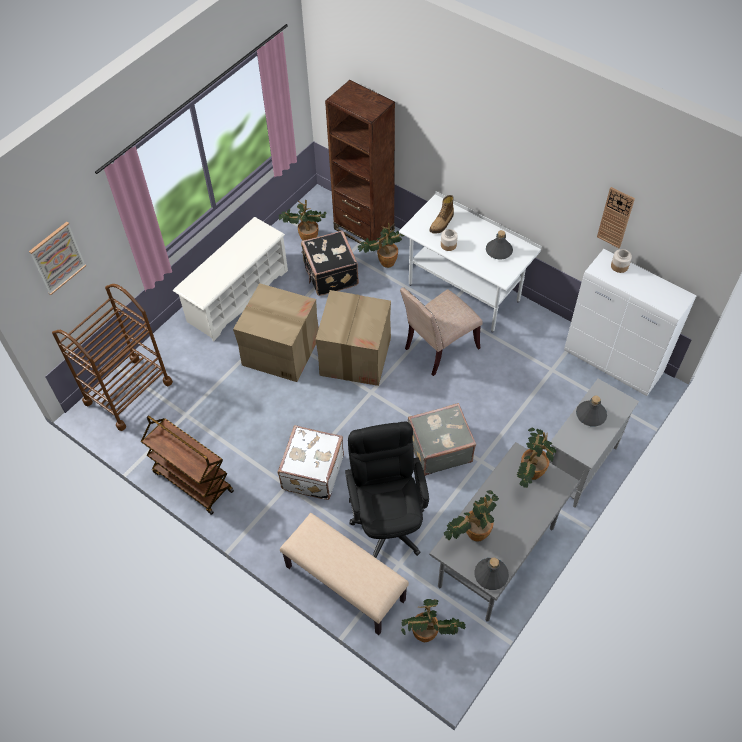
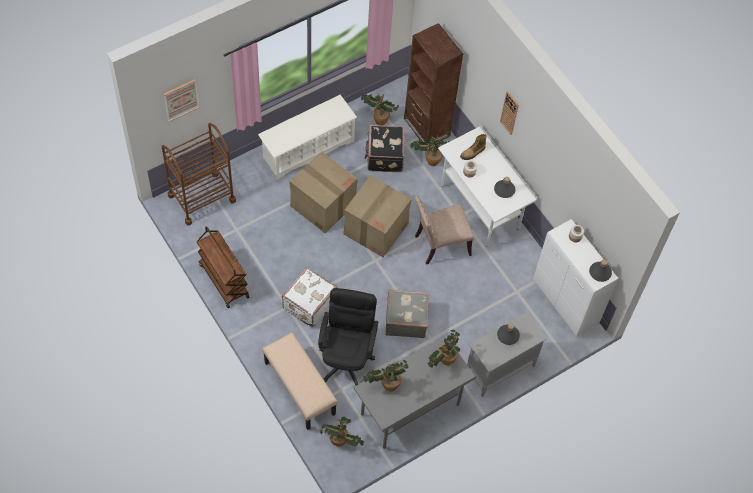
camera: 15 degrees right, 5 degrees up
(491, 575) = (386, 415): grey bottle -> grey bottle (600, 272)
(615, 217) = (580, 202): wall clock -> wall clock (509, 113)

